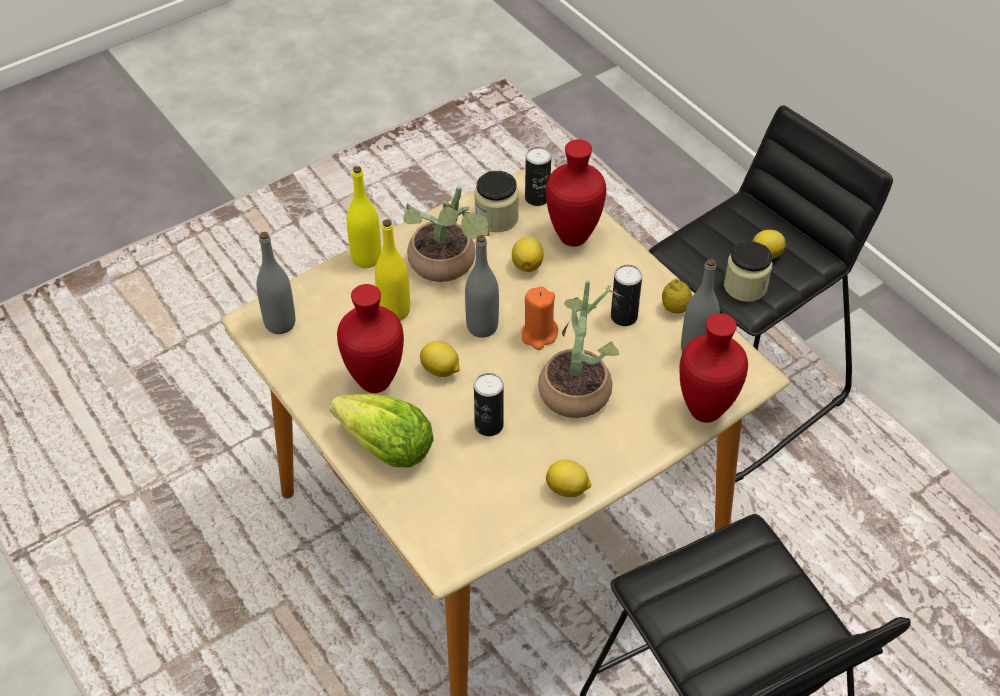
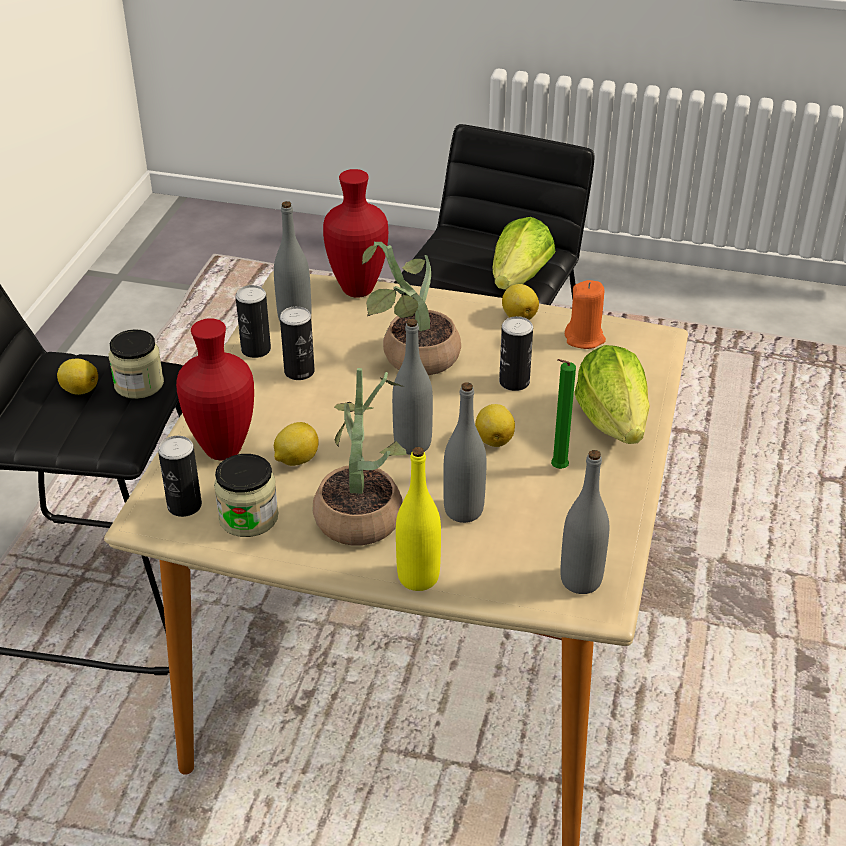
camera: 130 degrees left, 10 degrees down
(377, 381) = (557, 469): red vase -> green candle
(394, 311) = (463, 510): yellow bottle -> grey bottle
(539, 335) = (380, 406): orange candle -> orange candle (585, 338)
(675, 308) = (256, 349): lemon -> can
(684, 616) = (519, 279): none -> lettuce

